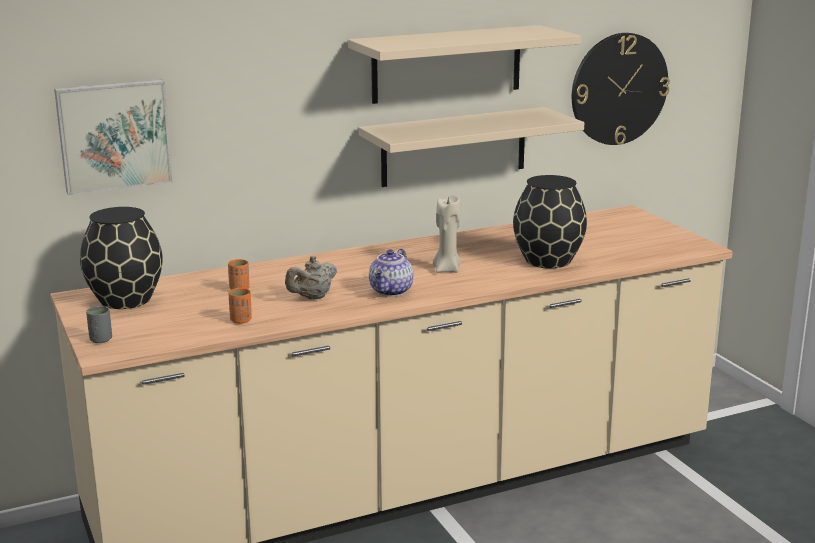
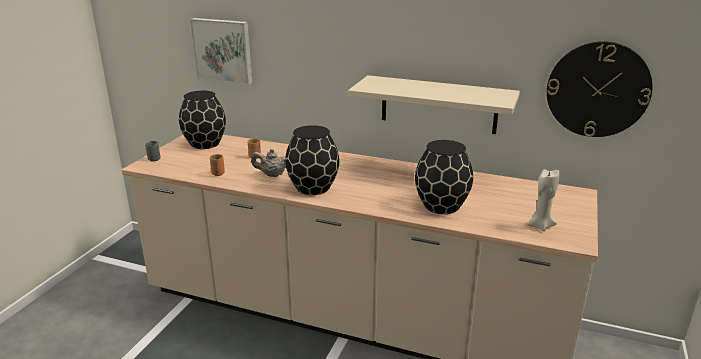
camera: 45 degrees right, 5 degrees up
(392, 291) = (313, 188): teapot -> black vase
(446, 269) = (371, 187): beige candle -> beige candle (540, 226)
(447, 64) = (436, 42): beige shelf -> none

